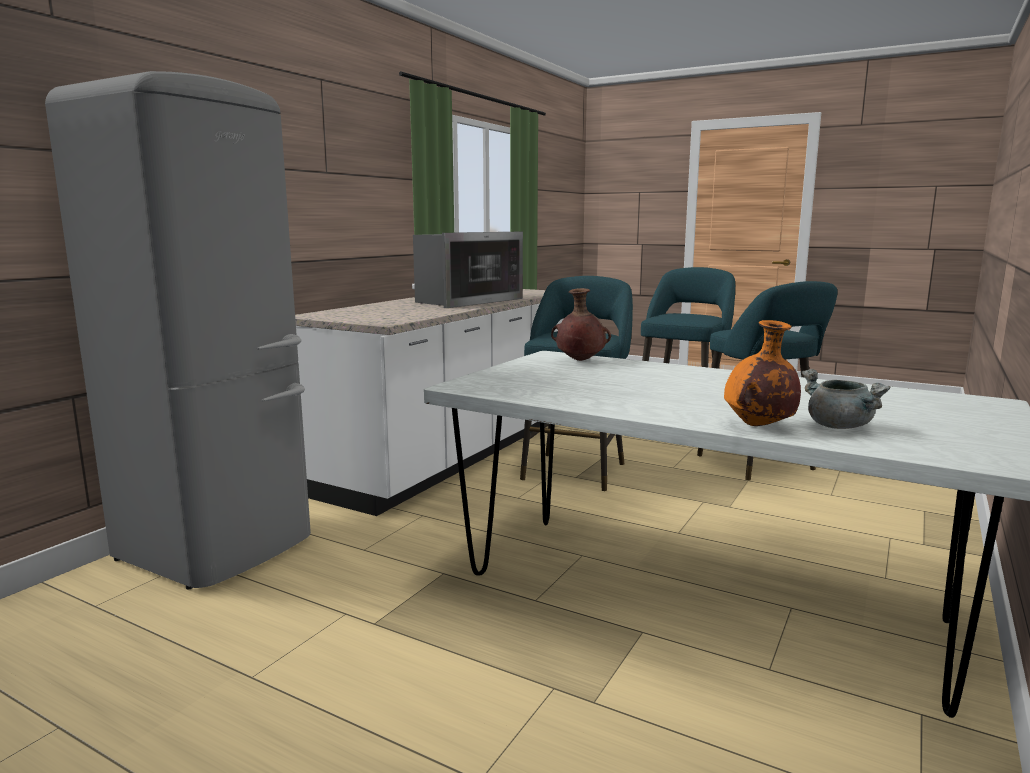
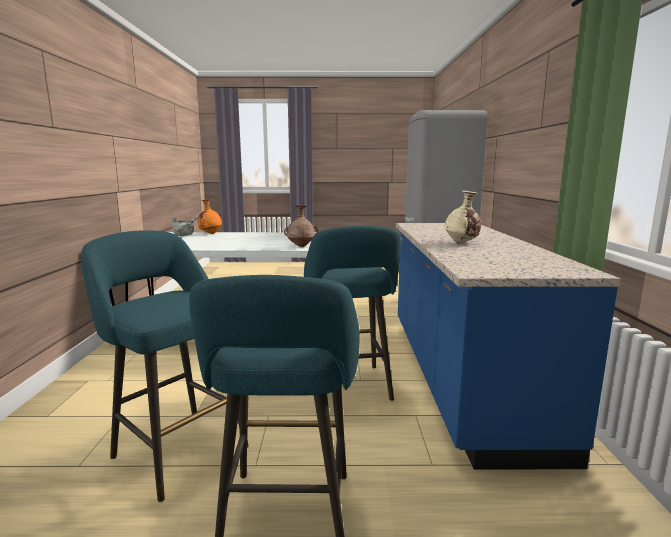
camera: 150 degrees right, 0 degrees up
(450, 455) = (460, 376): white counter -> blue counter
(466, 301) = (461, 243): microwave -> beige vase

